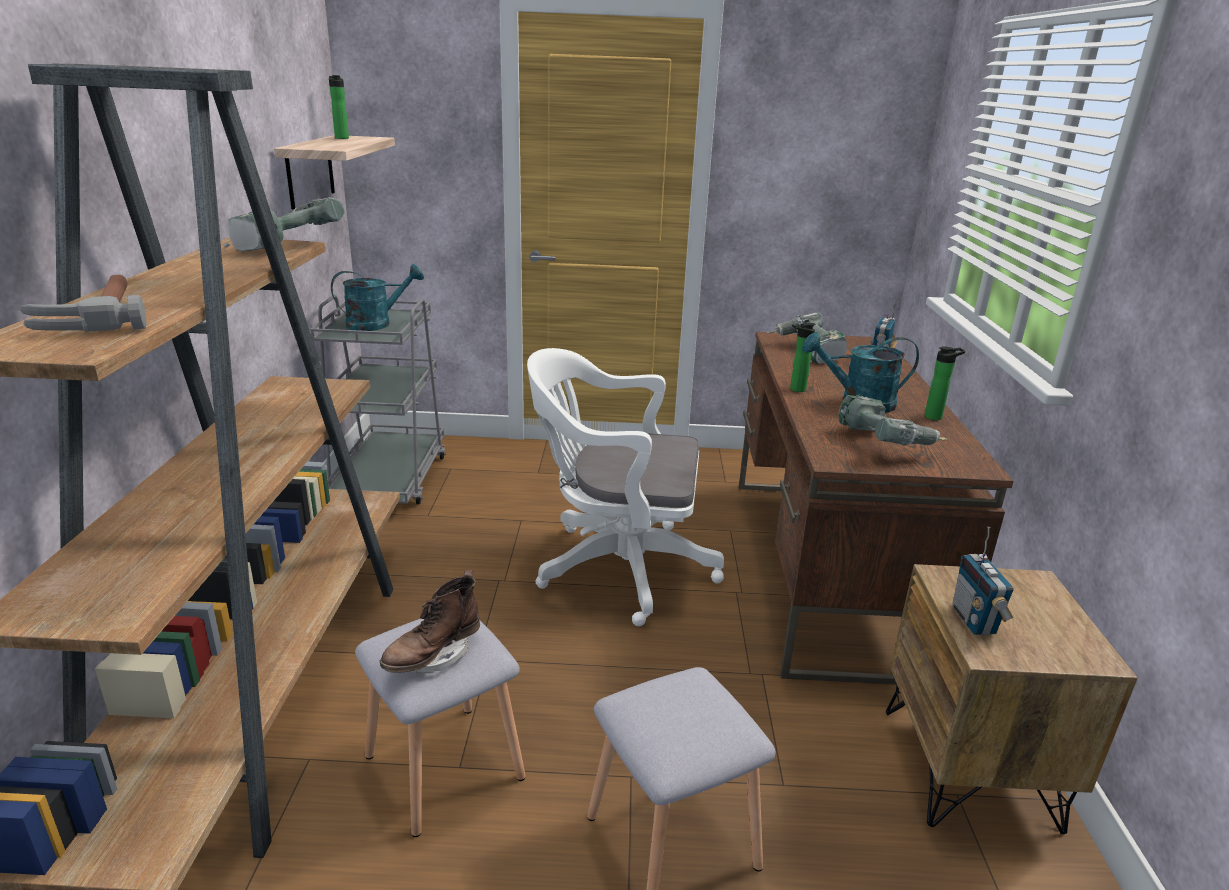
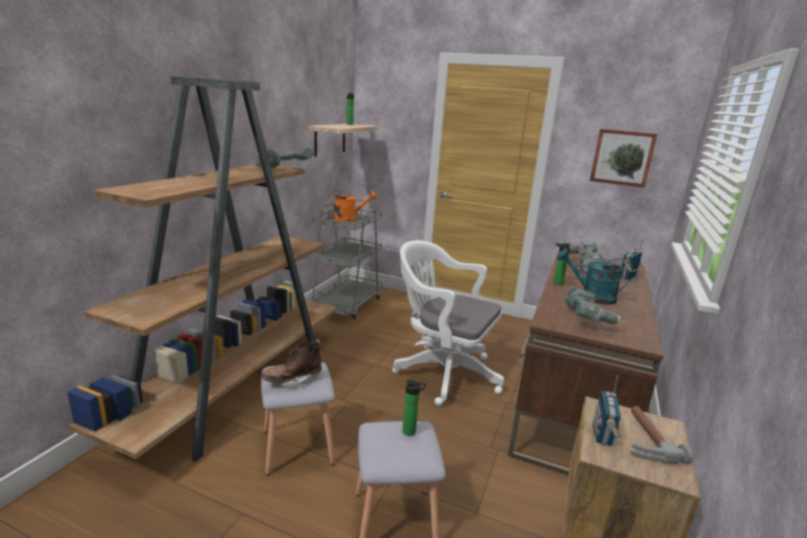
camera: 20 degrees right, 5 degrees down
(95, 316) = (169, 184): hammer -> hammer (642, 439)
(377, 324) = (349, 219): turquoise watering can -> orange watering can
(826, 167) = (622, 157): none -> picture
(935, 417) = (639, 312): bottle -> bottle (411, 432)

